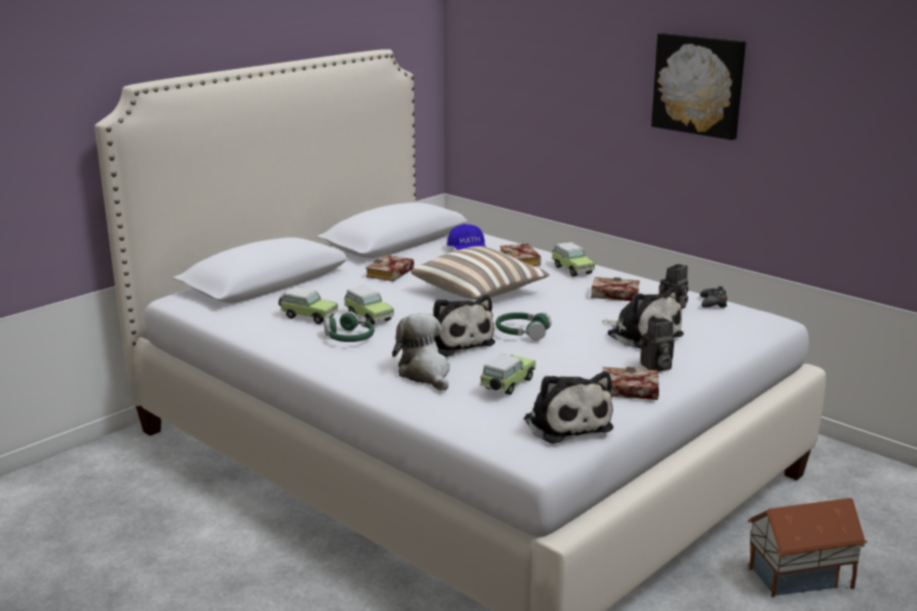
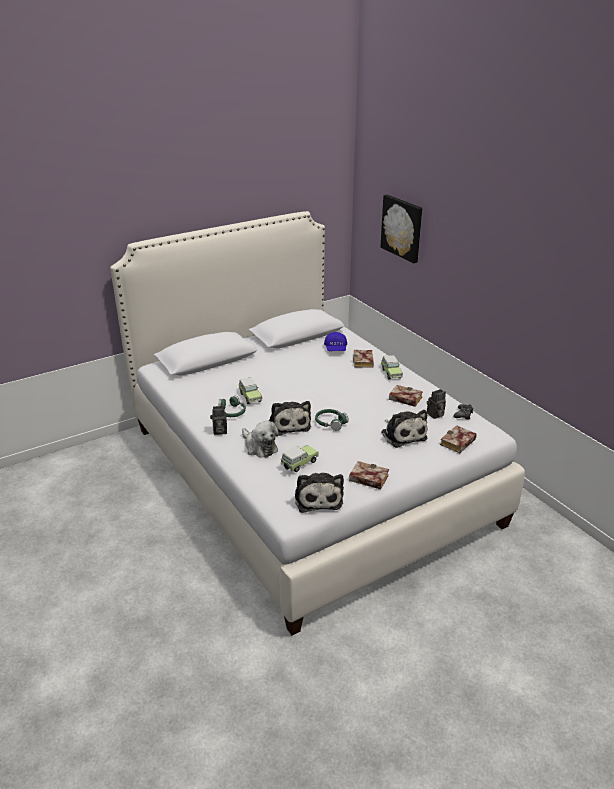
camera: 15 degrees right, 10 degrees up
(308, 316) = (217, 392): toy car -> none
(390, 274) = (280, 363): book -> book (458, 443)
(425, 374) = (259, 447): plush toy -> plush toy turned 150 degrees clockwise
(480, 293) = (324, 386): pillow -> none
(655, 367) = (395, 463): camera -> camera (219, 431)
(699, 85) = (487, 265): picture -> picture (402, 228)
(801, 579) = (466, 600): toy house -> none

